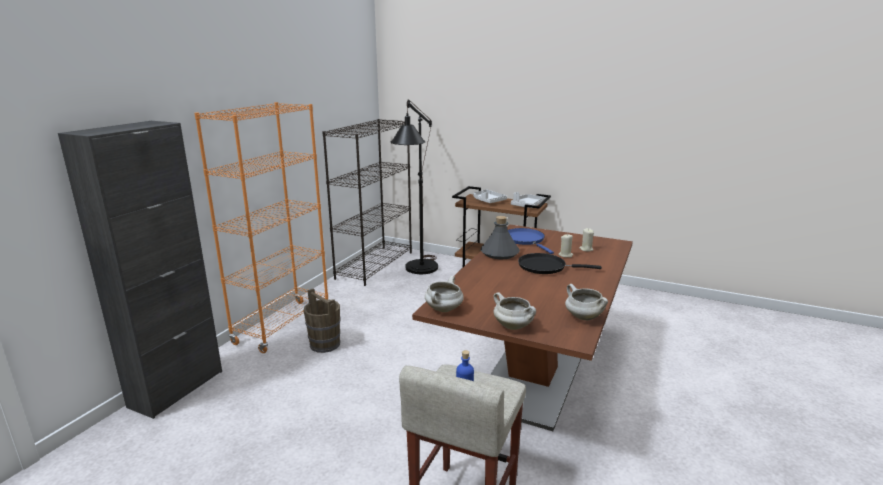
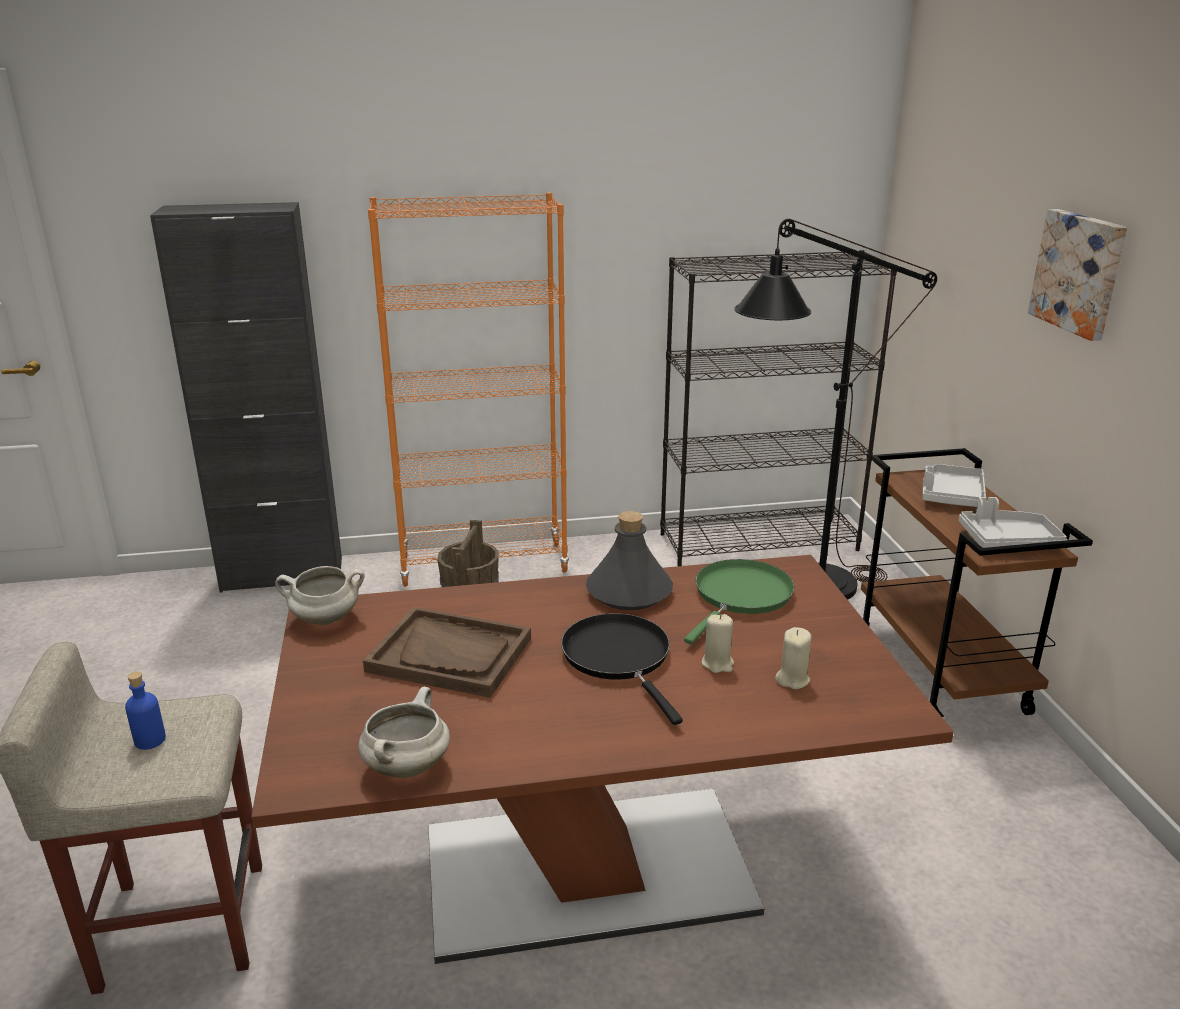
camera: 55 degrees right, 5 degrees up
(508, 292) = (450, 655): none -> brown tray
(514, 326) = (308, 701): white cooking pot -> none
(516, 104) = (1080, 272): none -> picture
(525, 240) = (740, 596): blue frying pan -> green frying pan

